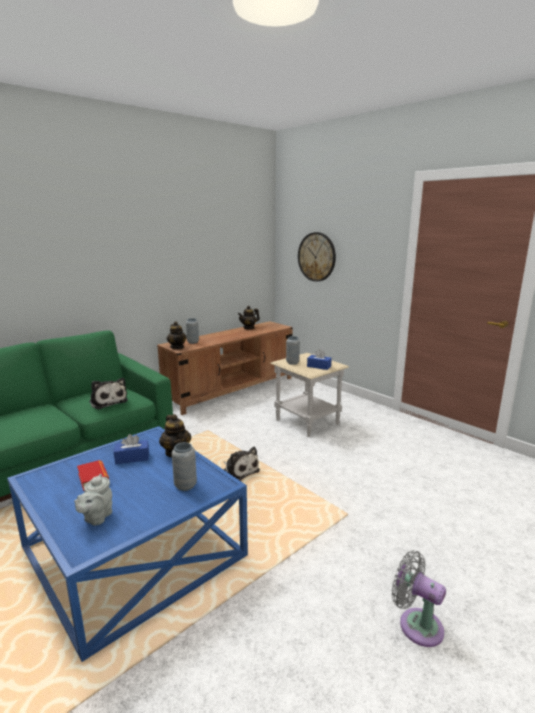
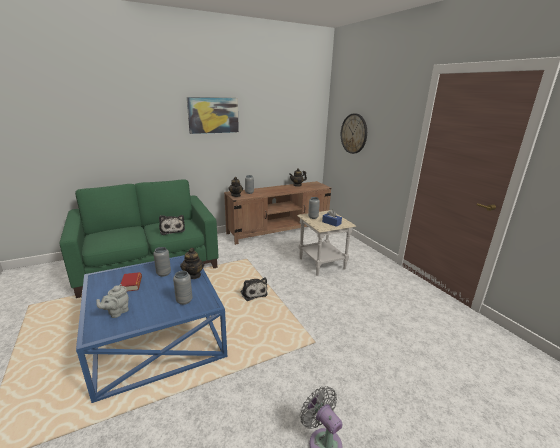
camera: 15 degrees right, 5 degrees up
(132, 458) = (163, 274): blue tissue box -> grey vase
(138, 240) = (213, 115): none -> picture

